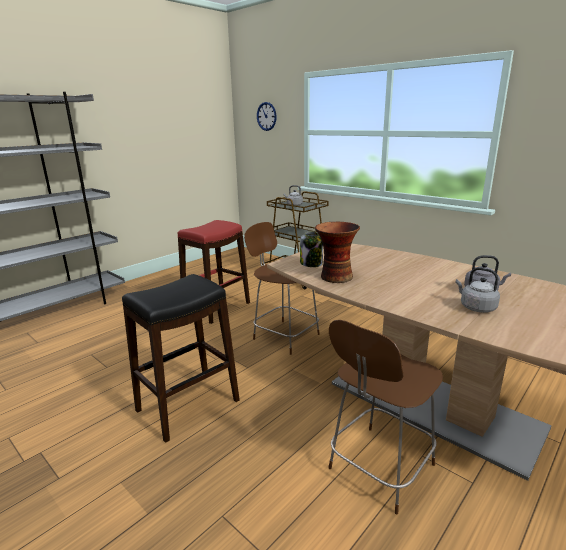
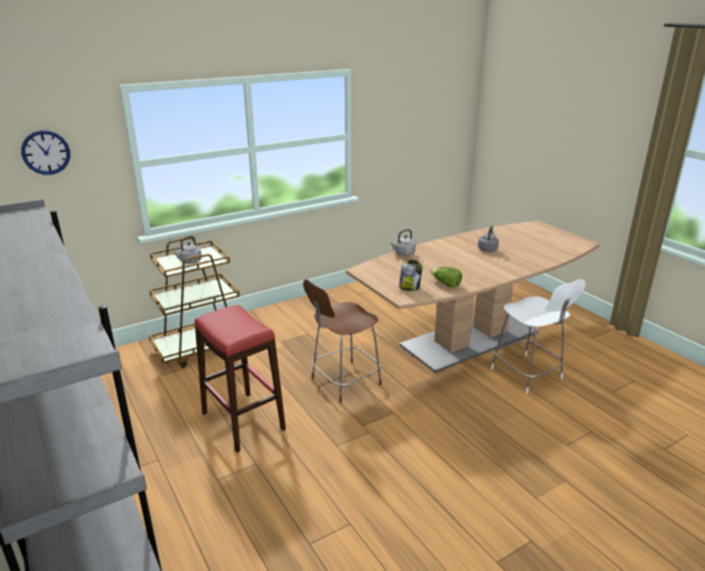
camera: 75 degrees left, 5 degrees up
(188, 405) = (444, 455): black stool -> none
(335, 277) = (446, 284): vase -> lettuce
(379, 468) = (528, 374): brown chair -> white chair
(475, 307) = (511, 257): grey kettle -> grey kettle (403, 254)

